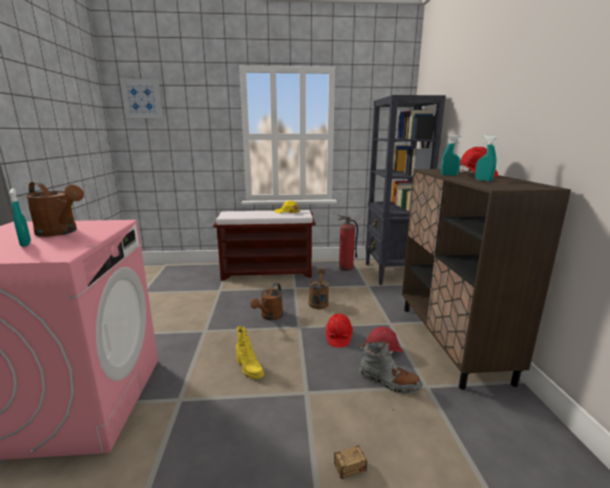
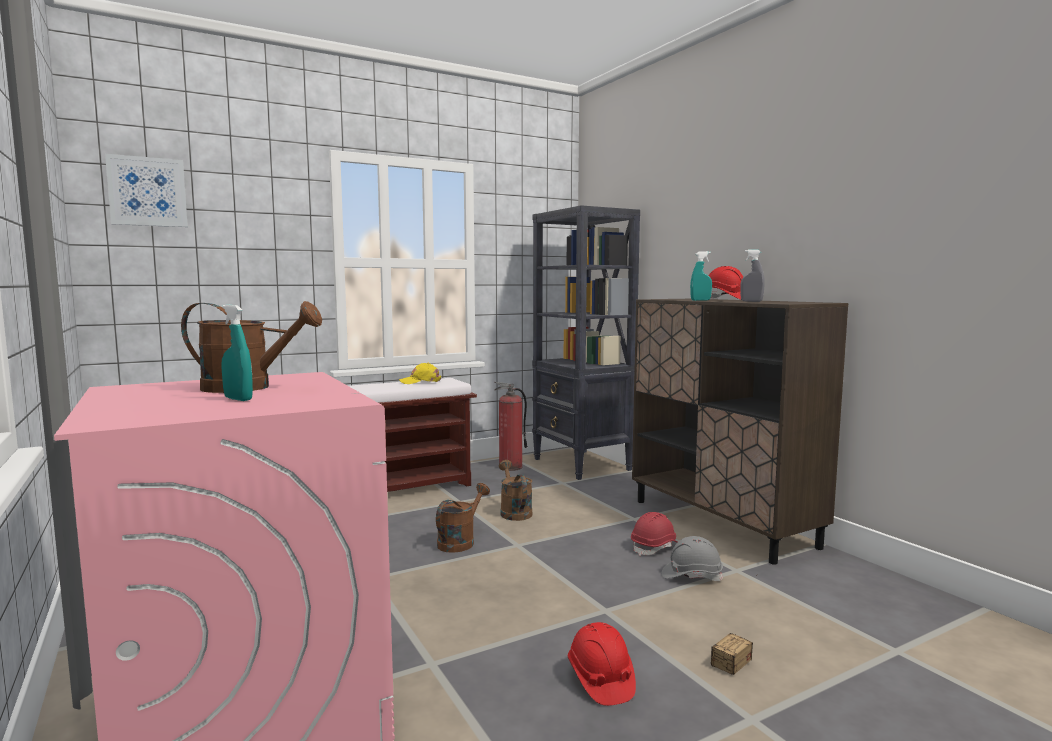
camera: 25 degrees left, 10 degrees down
(249, 368) = (497, 605): yellow boot -> none
(270, 316) = (460, 541): brown watering can -> brown watering can turned 150 degrees counterclockwise
(338, 337) = (584, 545): red hard hat -> red hard hat (600, 680)
(388, 381) = (691, 575): grey boot -> grey hard hat
(483, 180) = (751, 301): turquoise spray bottle -> grey spray bottle

